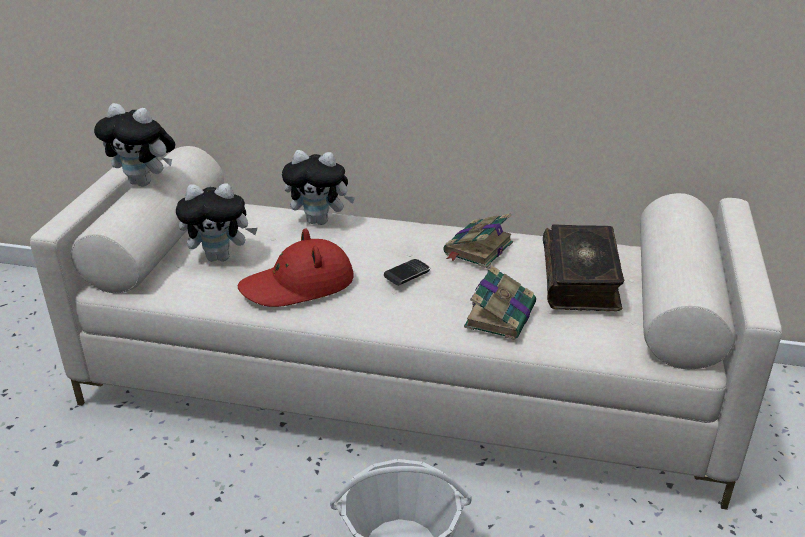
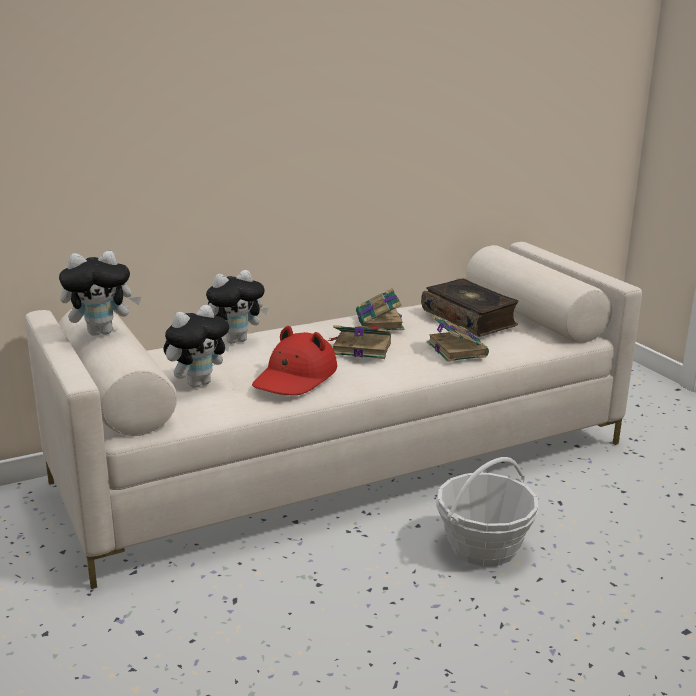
camera: 40 degrees left, 10 degrees down
(407, 274) = (360, 348): phone -> book

